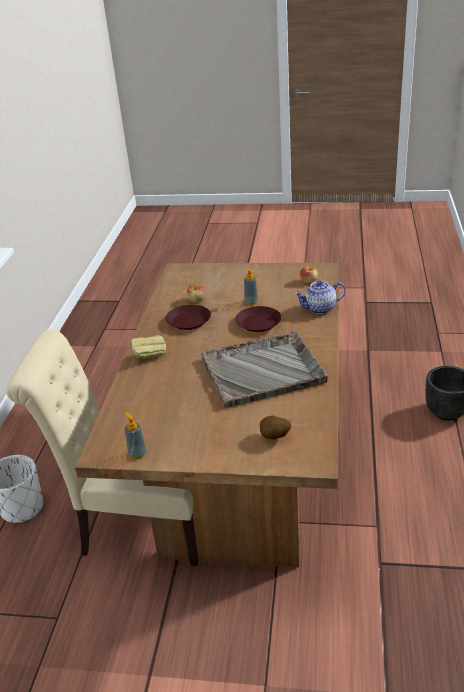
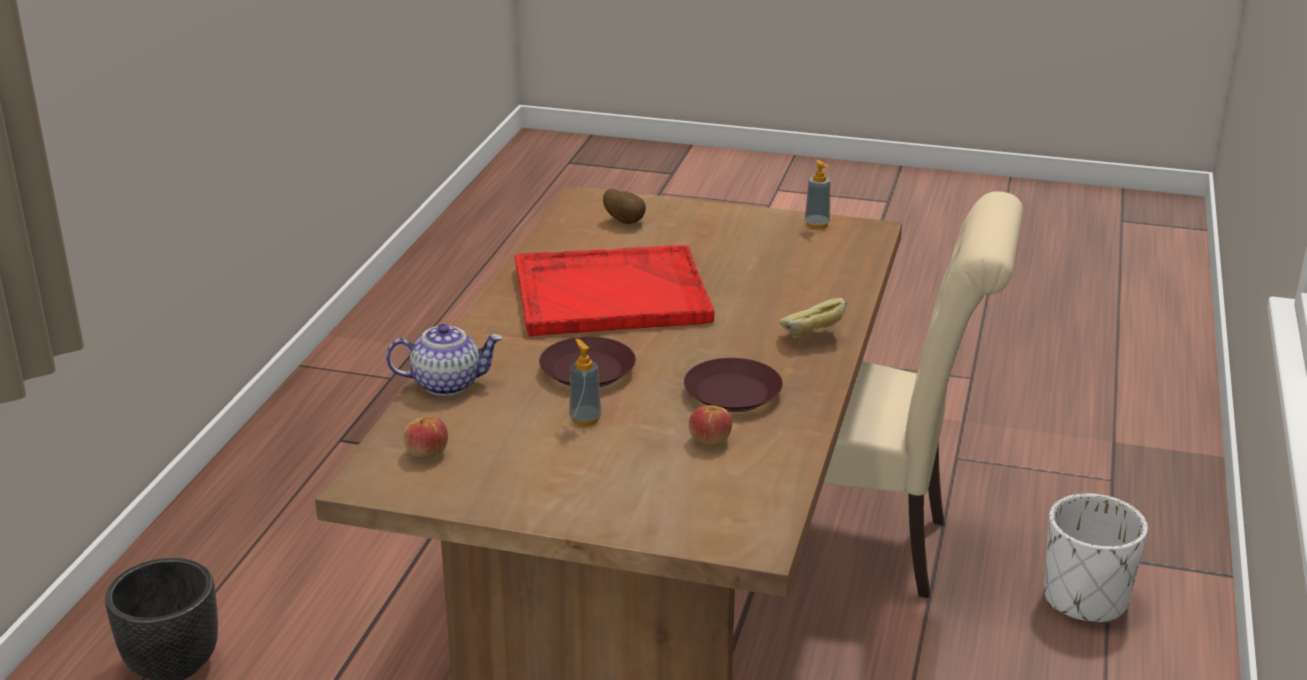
camera: 175 degrees left, 5 degrees down
(264, 370) = (609, 294): grey tray -> red tray

